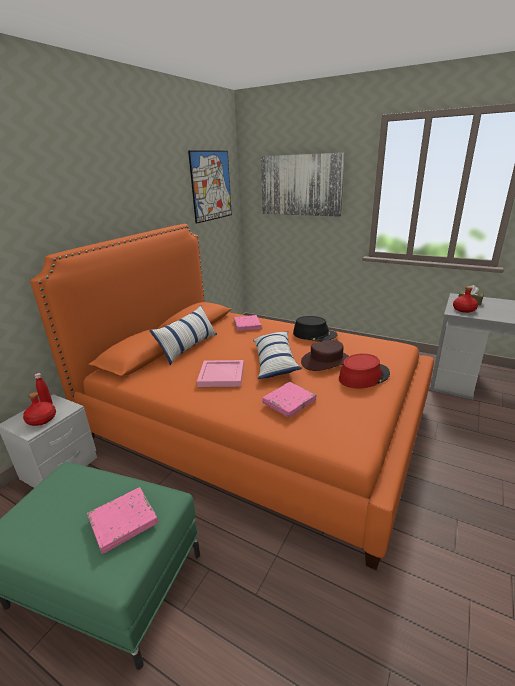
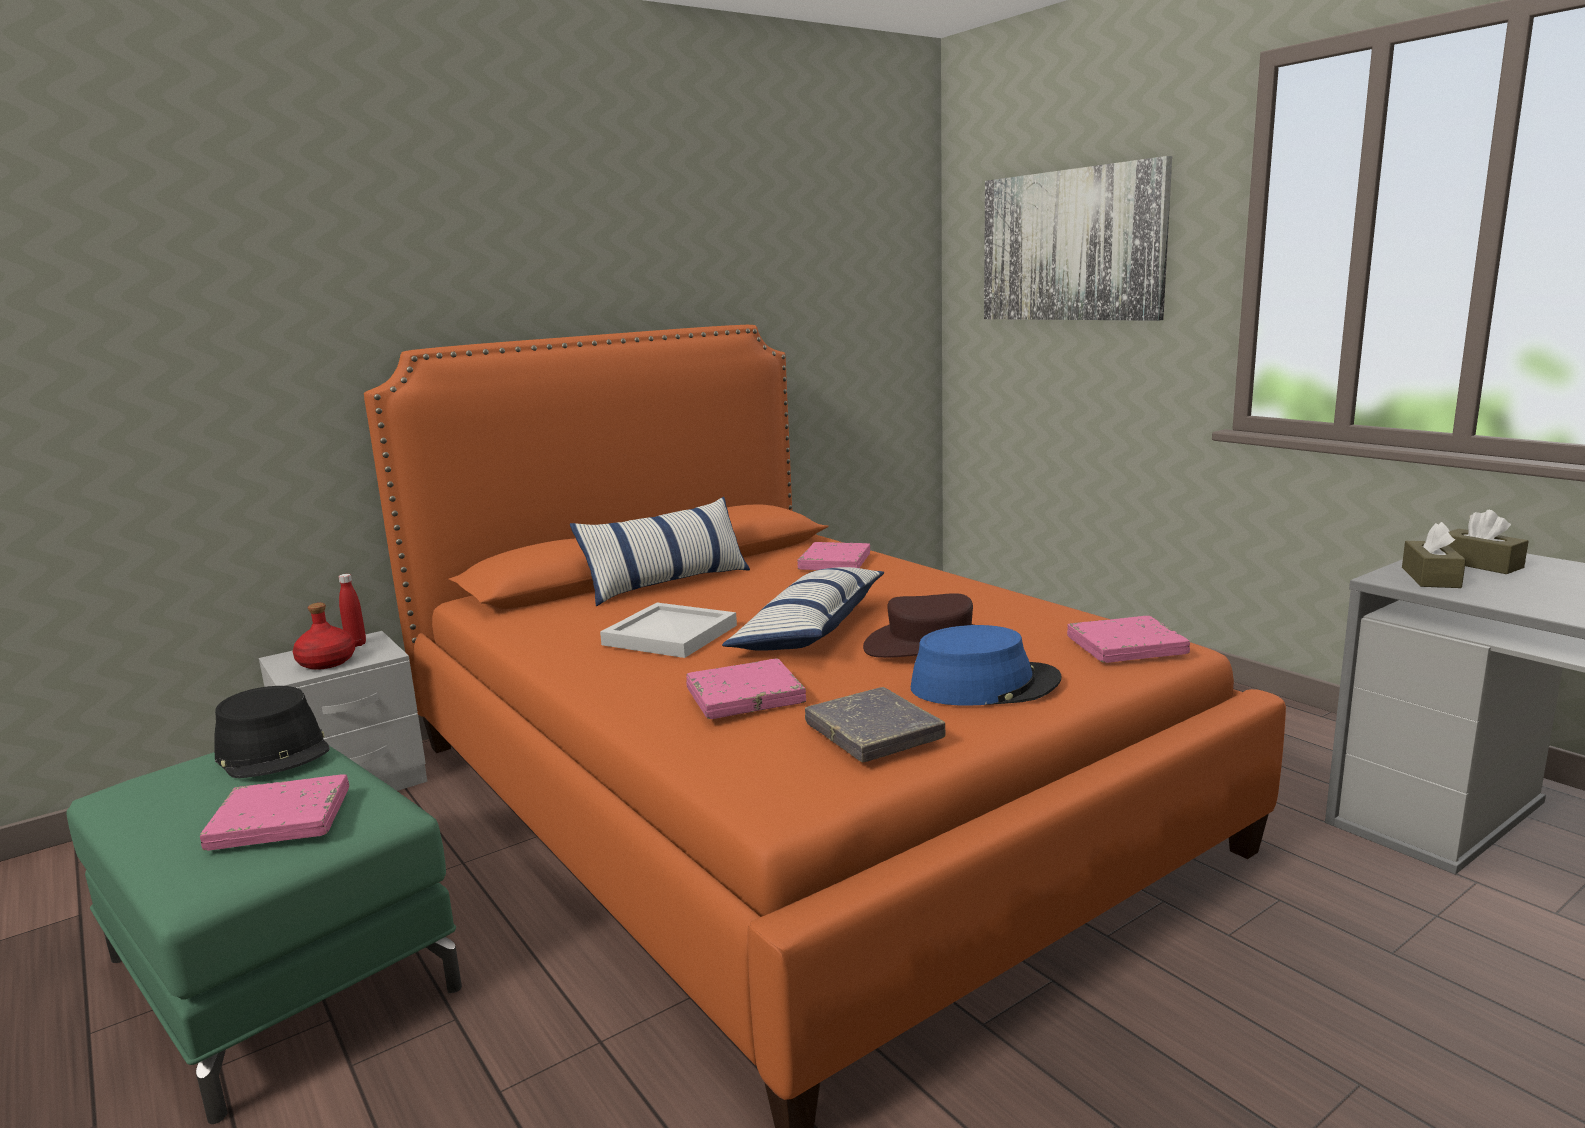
camera: 25 degrees right, 10 degrees down
(211, 186) = (851, 249): picture -> none
(220, 375) = (668, 635): pink tray -> white tray
(314, 334) = (970, 596): black hat -> black hat (274, 751)
(353, 408) = (873, 732): none -> grey book
(363, 376) = (984, 685): red hat -> blue hat
(388, 349) = (1126, 647): none -> pink book
(463, 310) = (1430, 577): red bottle -> brown tissue box

